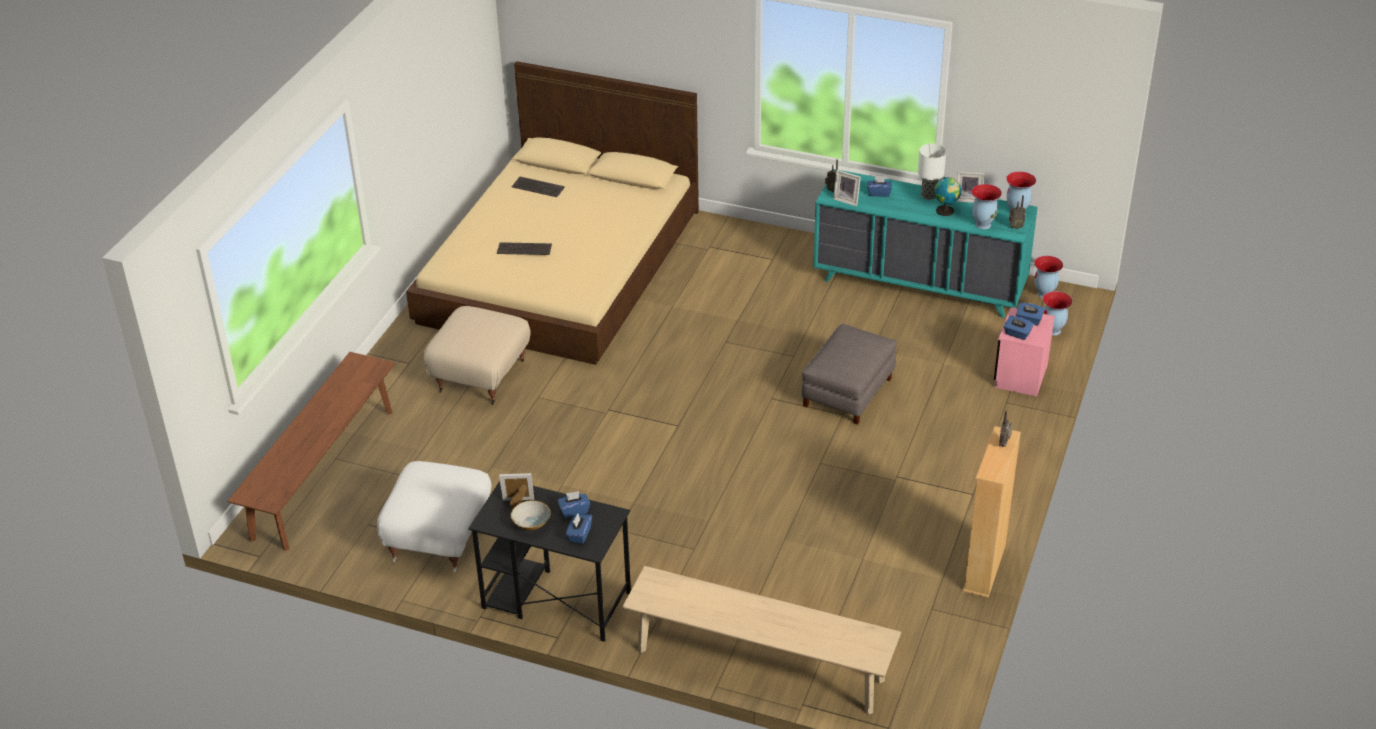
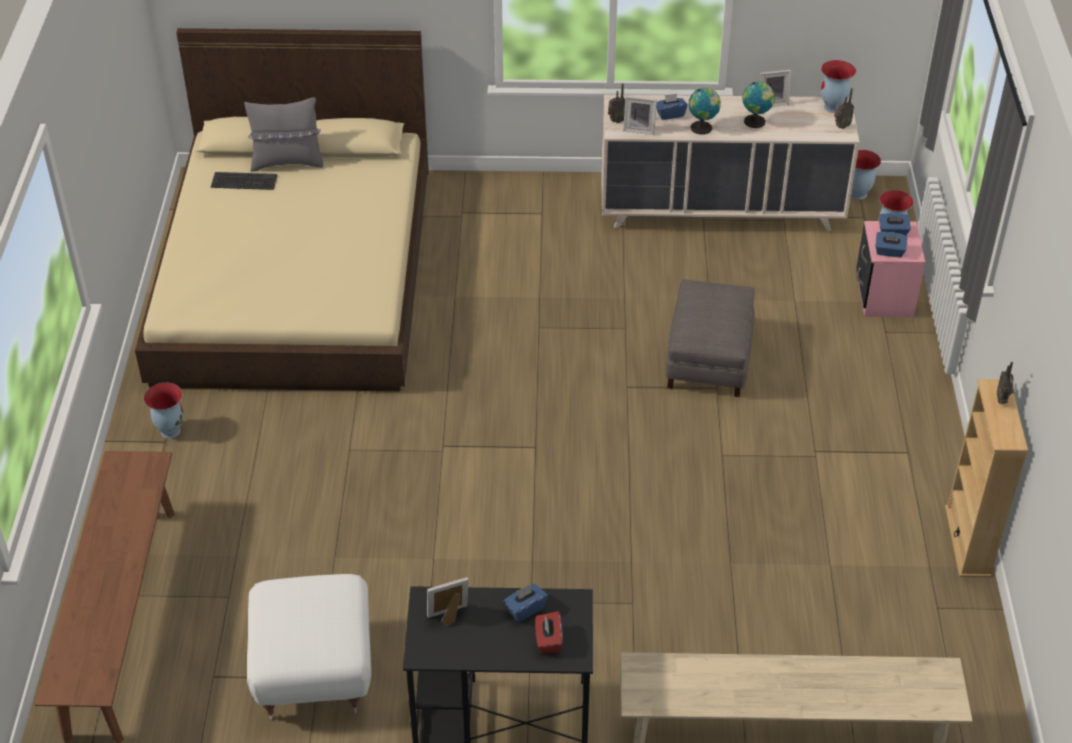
camera: 20 degrees left, 5 degrees up
(481, 376) = (266, 438): beige ottoman -> none
(524, 249) = (266, 265): keyboard -> none
(531, 523) = (479, 640): bowl -> none
(577, 179) = (287, 162): none -> grey pillow
(579, 534) = (548, 640): blue tissue box -> red tissue box
(899, 208) = (703, 128): none -> globe
(920, 284) = (721, 210): turquoise dresser -> beige dresser
(929, 195) = (727, 106): table lamp -> none
(983, 224) = (804, 130): vase -> vase (170, 430)

